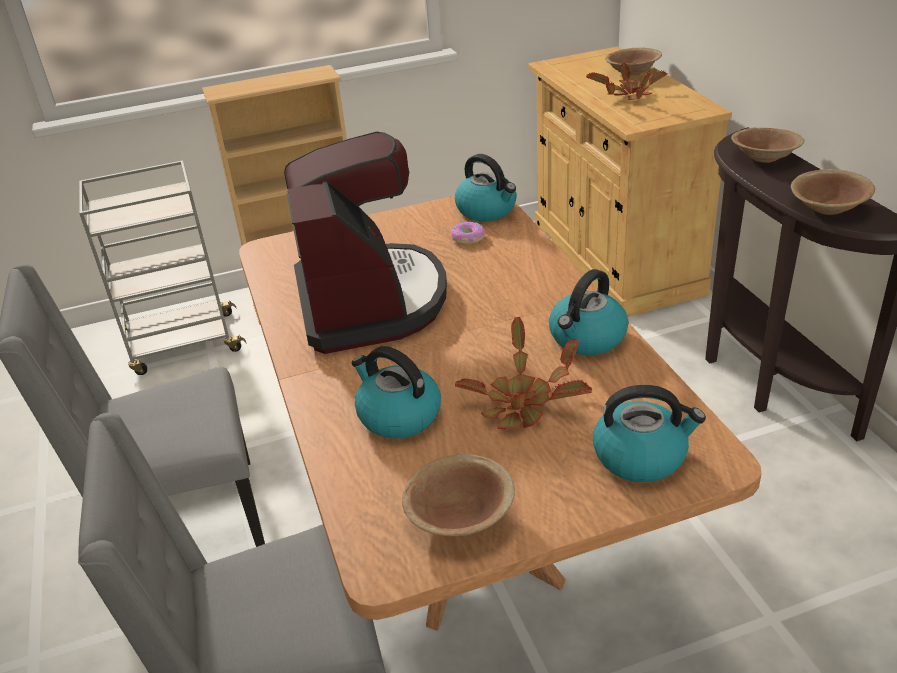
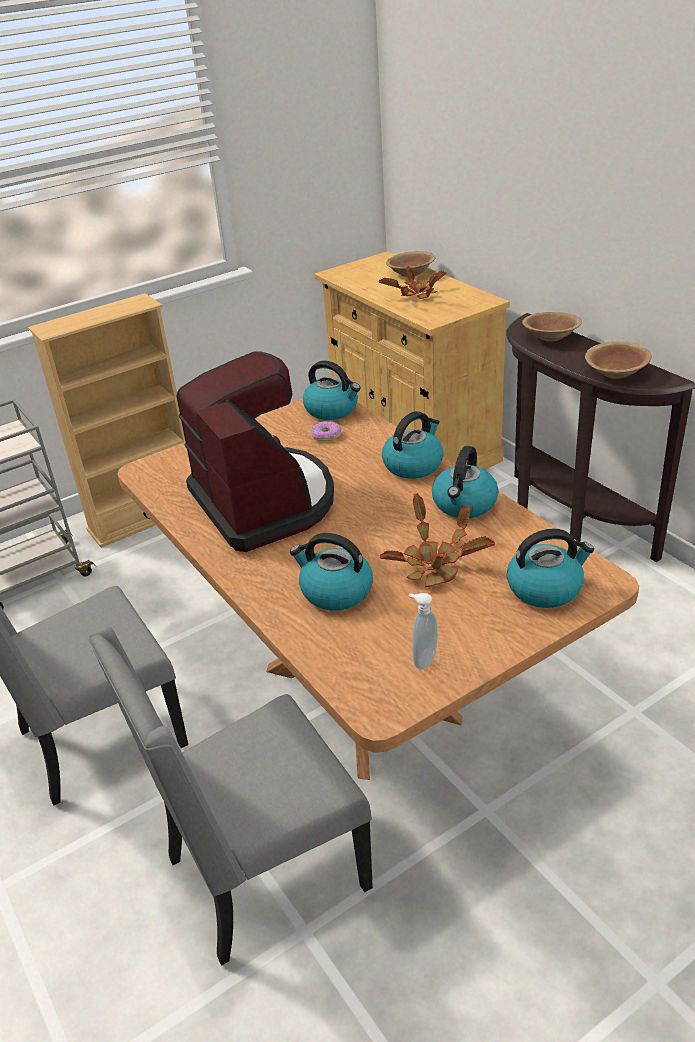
camera: 15 degrees left, 0 degrees up
(459, 516) = (423, 659): brown bowl -> soap dispenser
(548, 283) = (413, 465): none -> kettle

